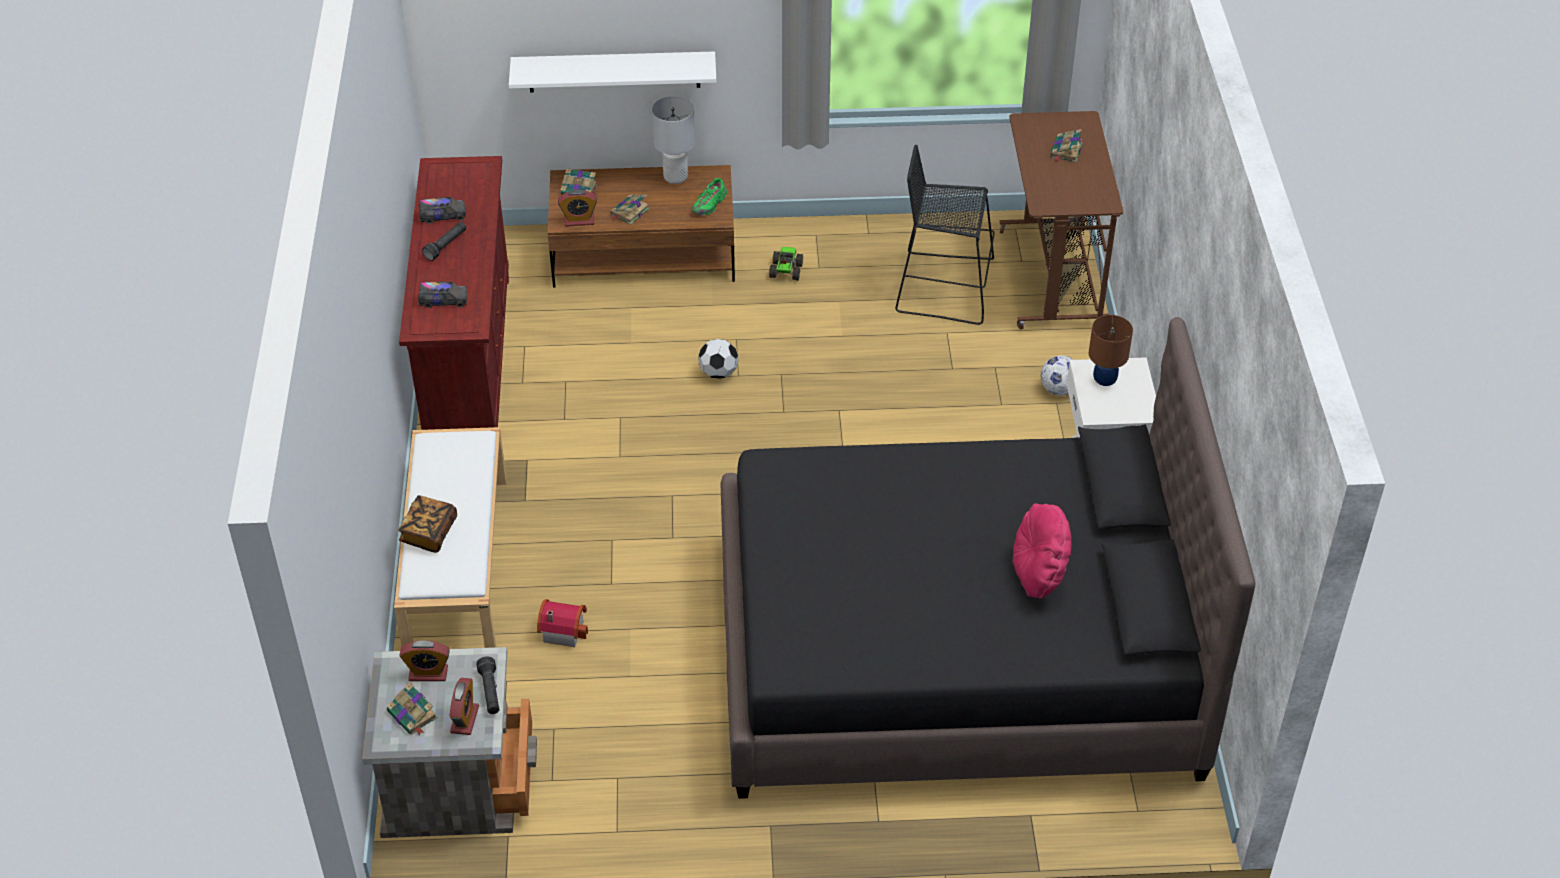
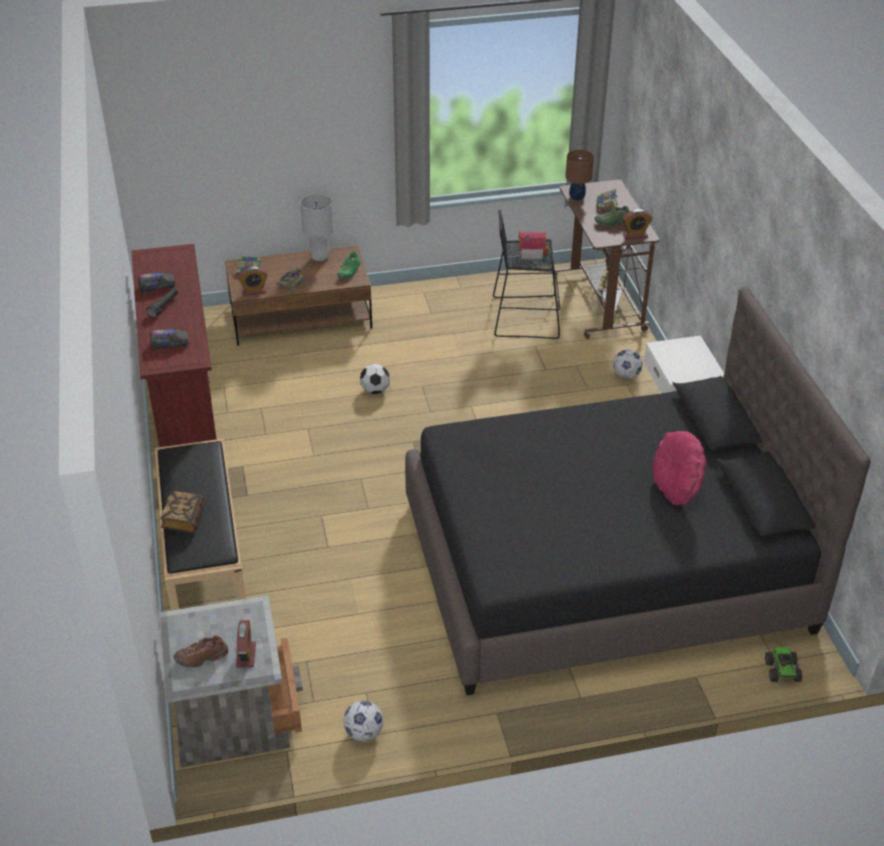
camera: 10 degrees left, 5 degrees down
(413, 715) = (202, 658): book -> brown shoe
(428, 673) = (208, 623): alarm clock -> alarm clock (635, 235)
(456, 563) = (202, 546): white bench -> black bench
(490, 692) = (263, 631): black flashlight -> none
(563, 629) = (297, 585): toy house -> toy house (530, 252)
(603, 827) = (363, 733): none -> football
(614, 71) = (270, 178): white shelf -> none
(785, 271) = (408, 318): toy truck -> toy truck (782, 671)
(1066, 179) = (612, 223): none -> green shoe
(1105, 381) = (676, 354): brown table lamp -> brown table lamp (577, 198)

